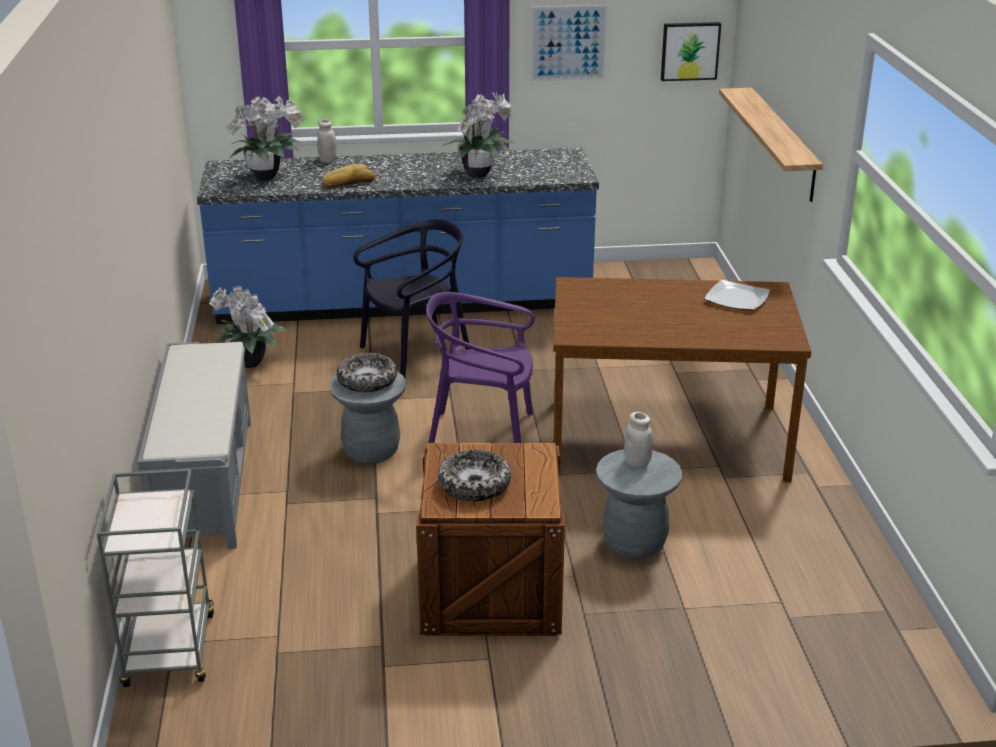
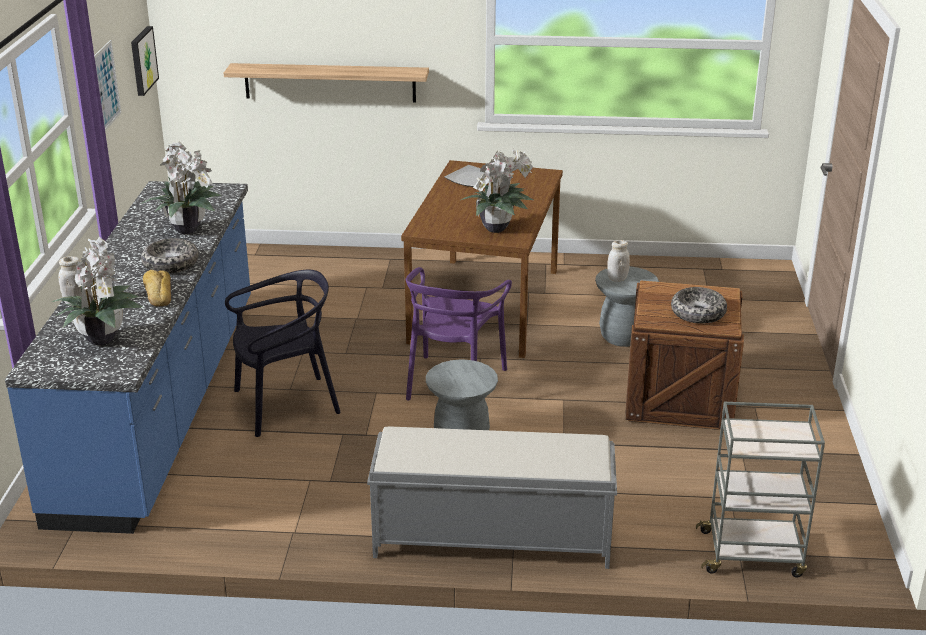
camera: 80 degrees left, 0 degrees up
(251, 365) = (254, 507): potted plant -> potted plant (498, 228)
(367, 381) = (457, 377): bowl -> bowl (171, 264)
(416, 355) = (285, 405): black chair -> black chair turned 90 degrees clockwise

